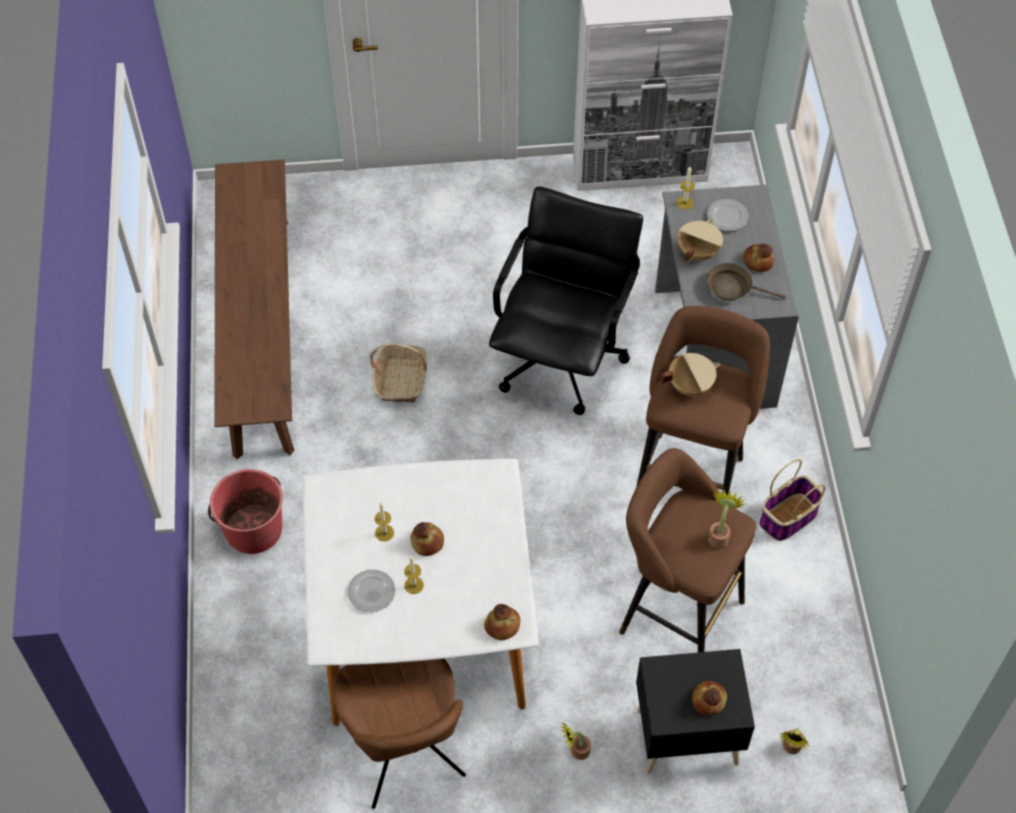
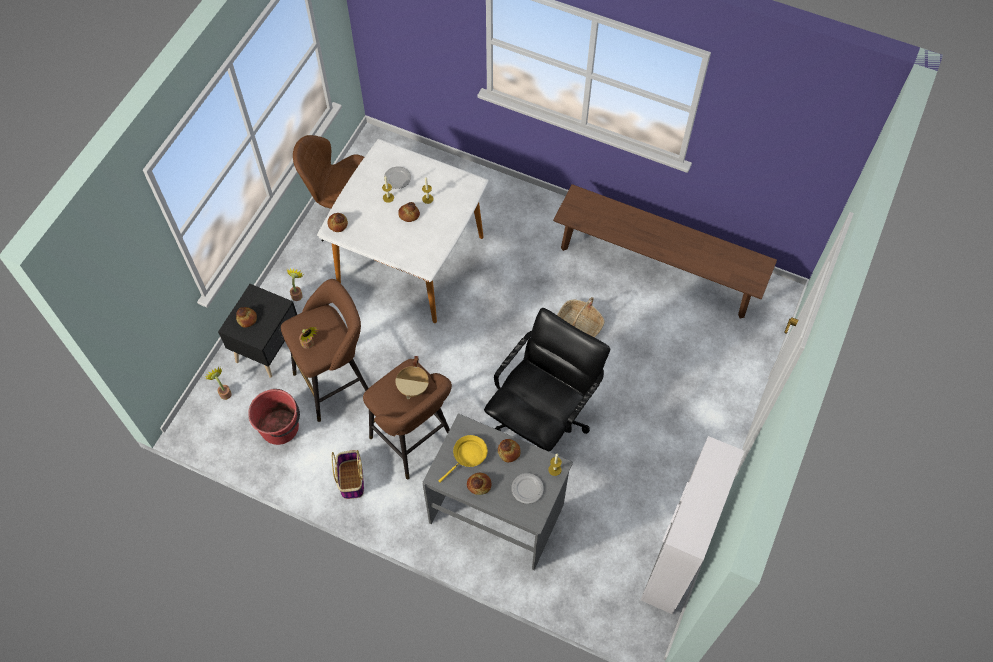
camera: 120 degrees right, 5 degrees up
(253, 529) = (524, 212): red bucket -> red bucket (280, 427)
(561, 358) = (542, 418): black office chair -> black office chair turned 105 degrees counterclockwise
(697, 252) = (509, 451): beige cooking pot -> bread
(733, 287) = (468, 456): brown frying pan -> yellow frying pan

